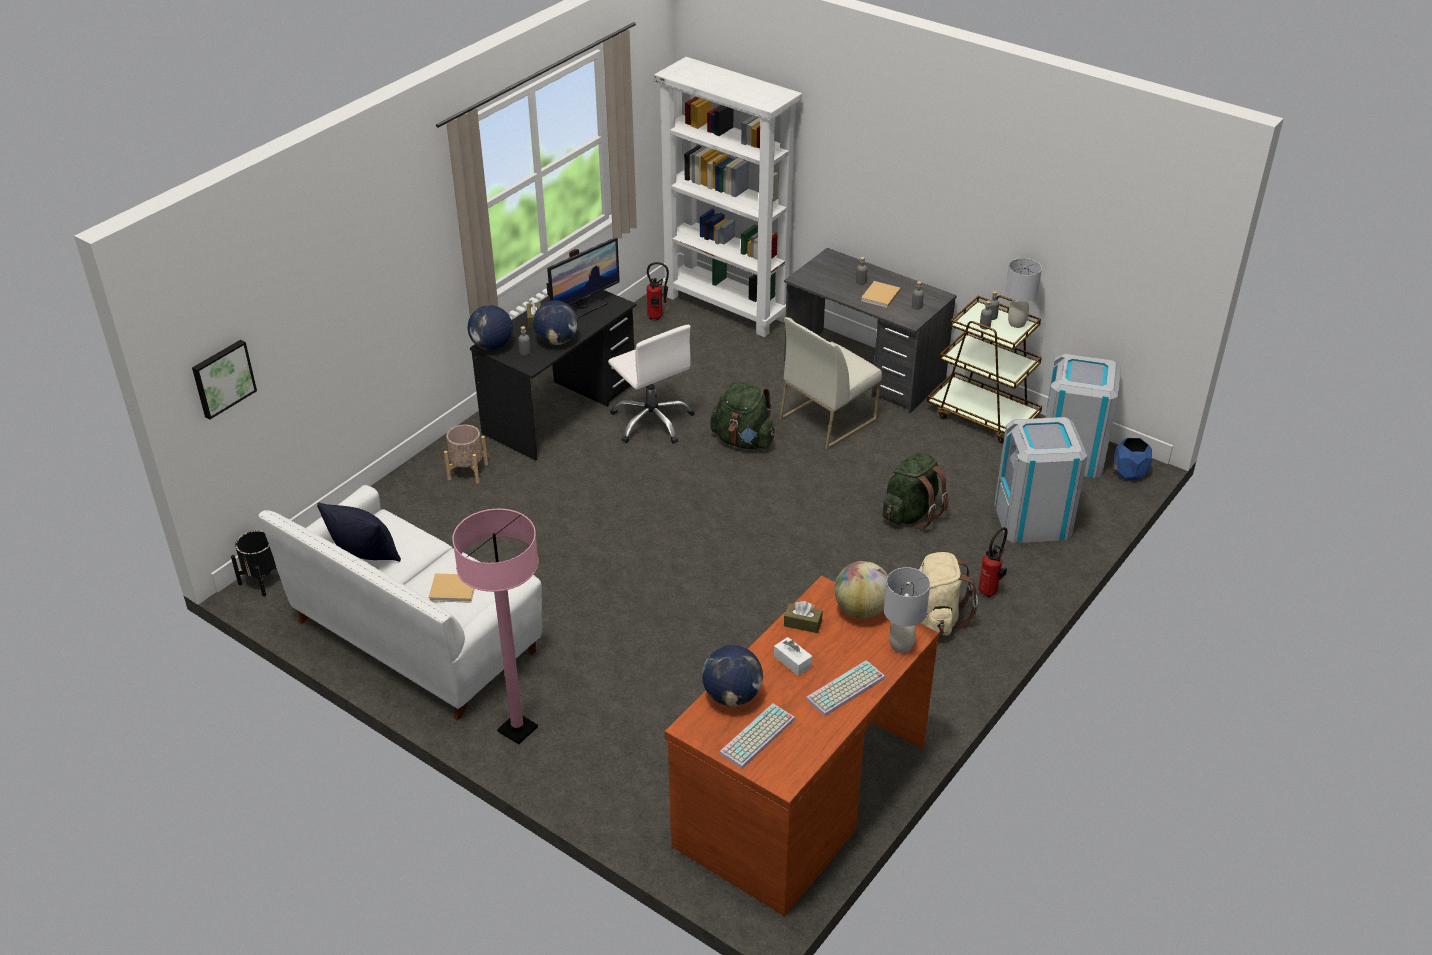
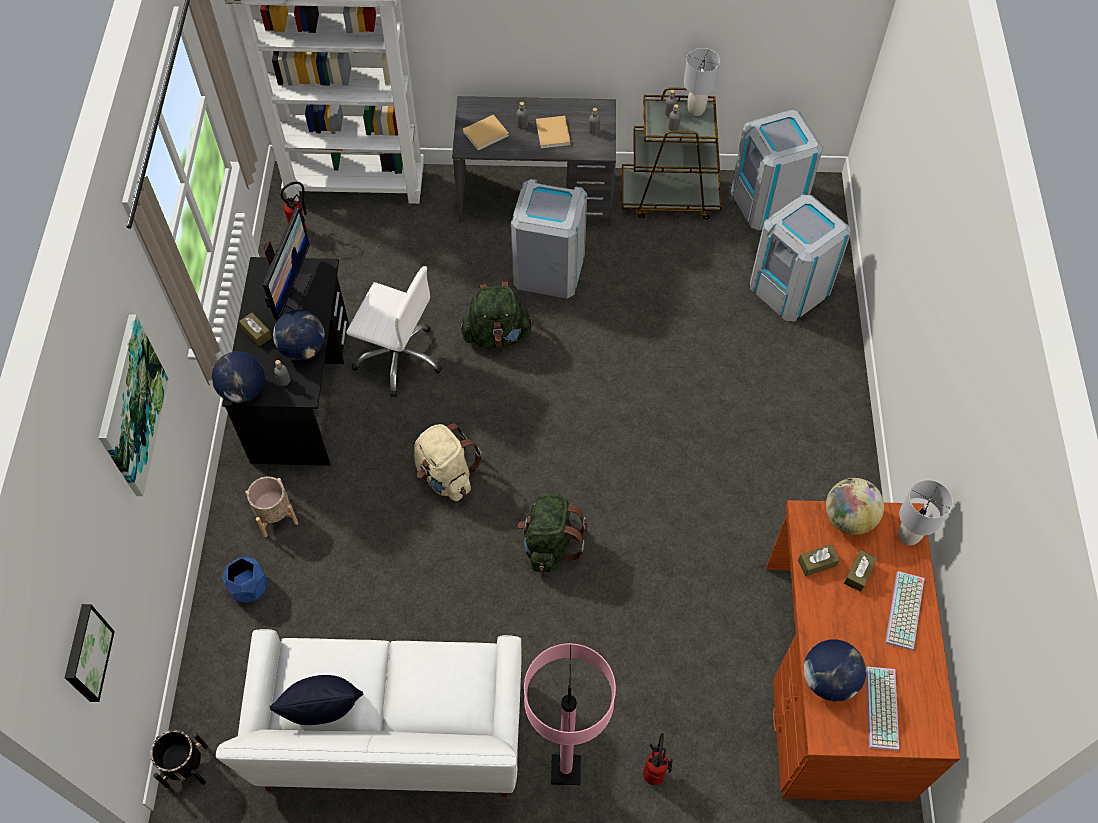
camera: 35 degrees left, 20 degrees up
(378, 265) = (131, 406): none -> picture
(454, 589) = (443, 693): beige book -> beige book (487, 133)
(792, 661) = (843, 610): white tissue box -> none
(828, 419) = (549, 269): white chair -> grey trash can
(831, 647) = (858, 573): none -> brown tissue box
(911, 513) = (695, 336): green backpack -> green backpack (550, 544)
(936, 618) = (796, 435): beige backpack -> beige backpack (446, 476)
(990, 591) = (814, 382): fire extinguisher -> fire extinguisher (655, 772)
(1129, 473) = (823, 197): blue planter -> blue planter (249, 588)

